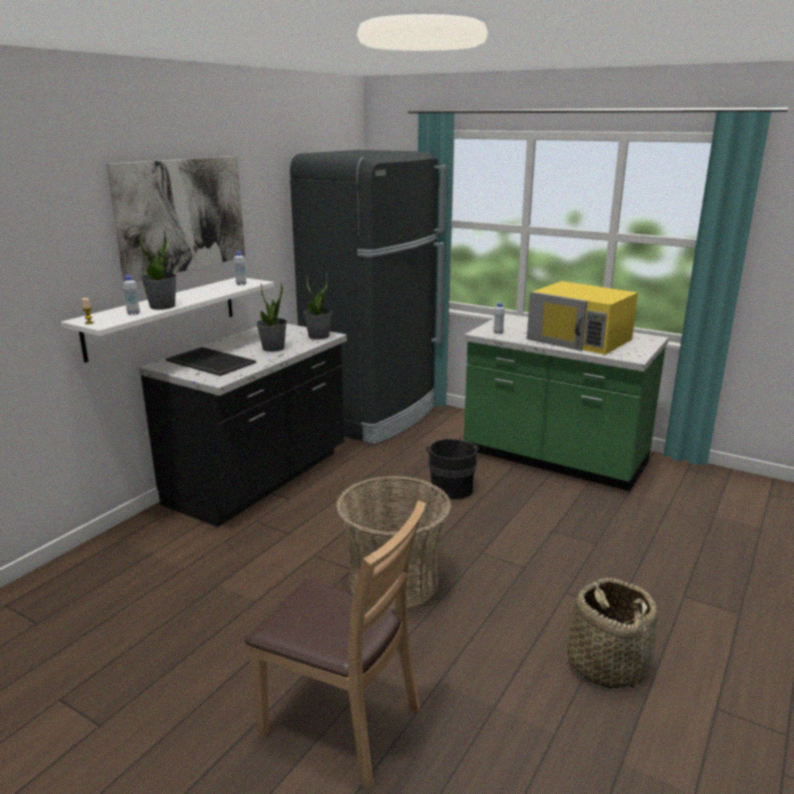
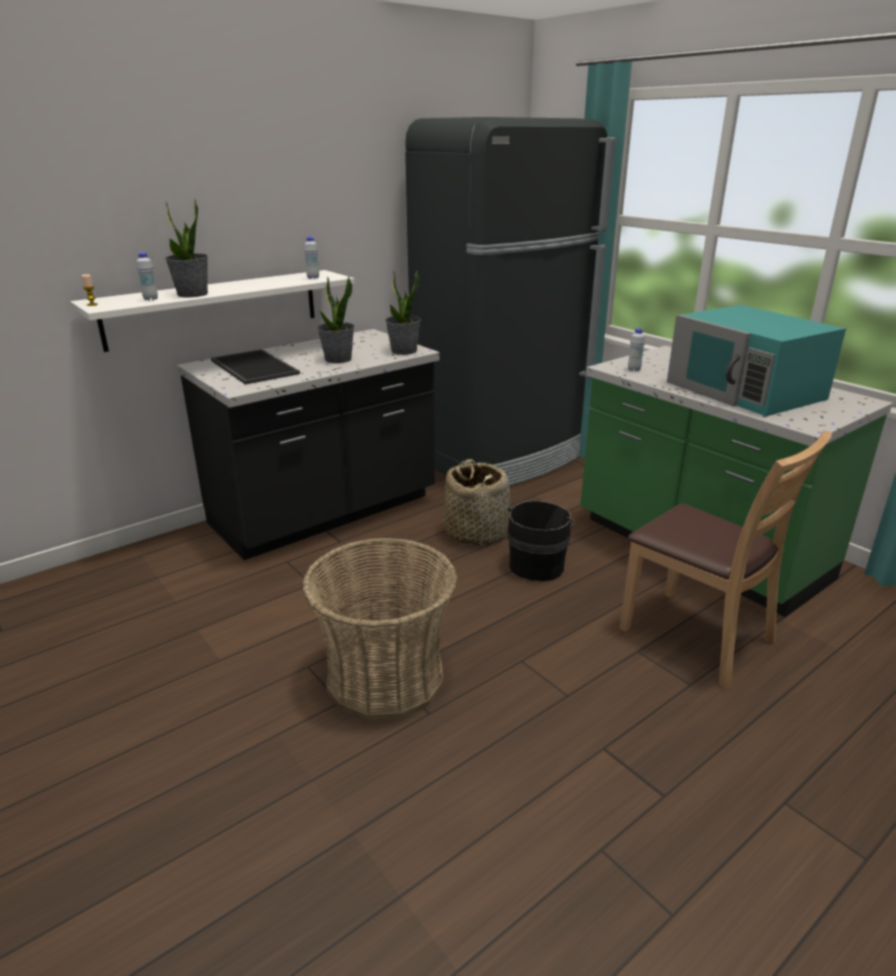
camera: 20 degrees right, 5 degrees up
(182, 215) = (243, 187): picture -> none
(341, 724) = (199, 855): brown chair -> brown chair (697, 637)
(580, 339) = (746, 390): yellow microwave -> turquoise microwave
(606, 664) = (598, 880): basket -> basket (475, 532)

